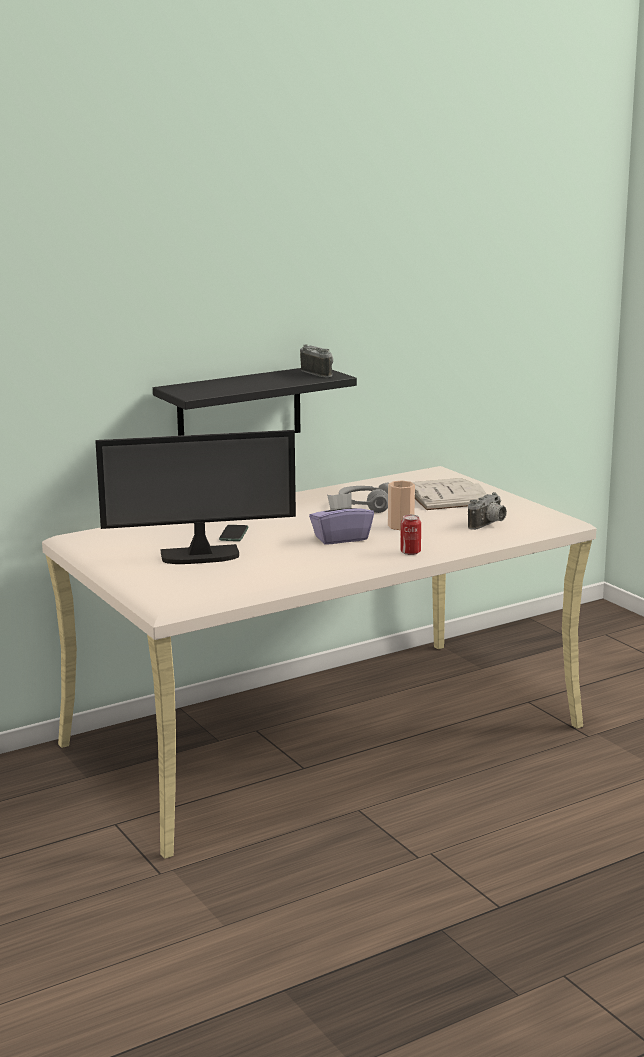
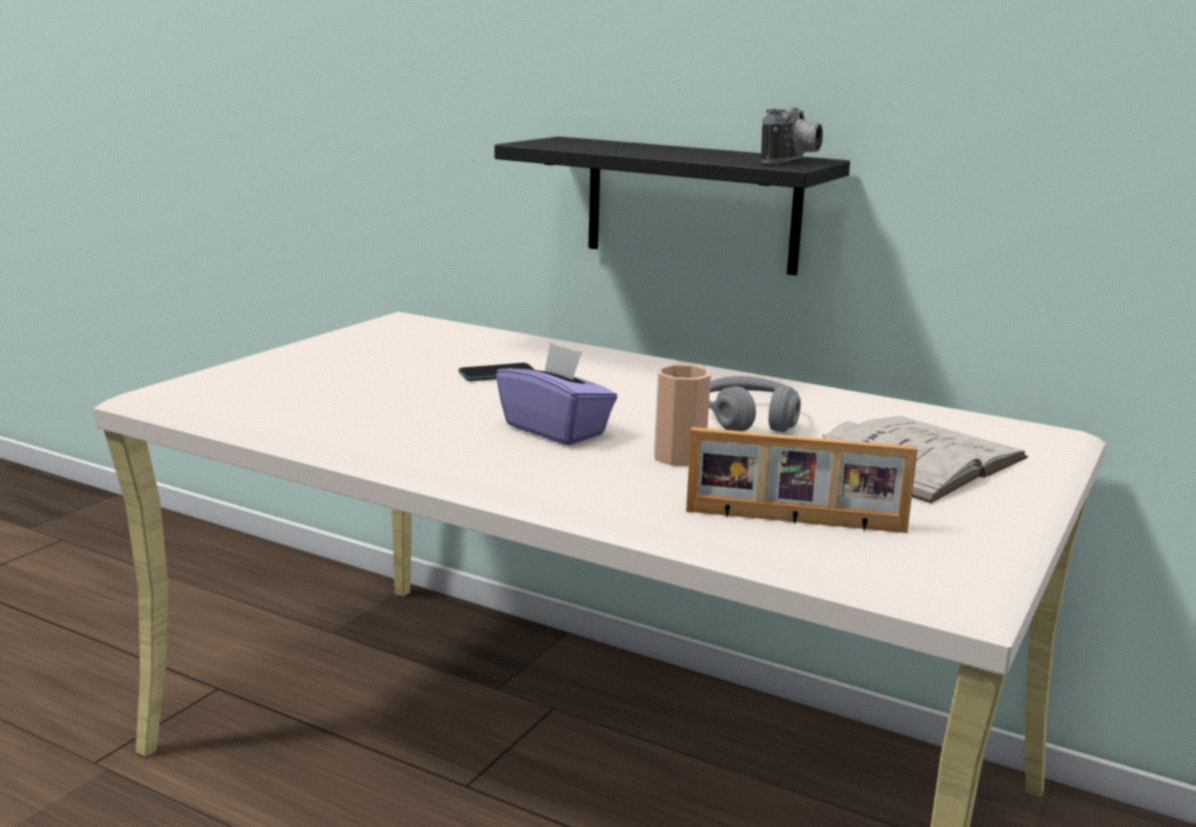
camera: 60 degrees right, 0 degrees up
(200, 556) = (377, 375): monitor -> none
(410, 552) = (539, 485): can -> none
(489, 525) = (795, 521): camera -> picture frame

